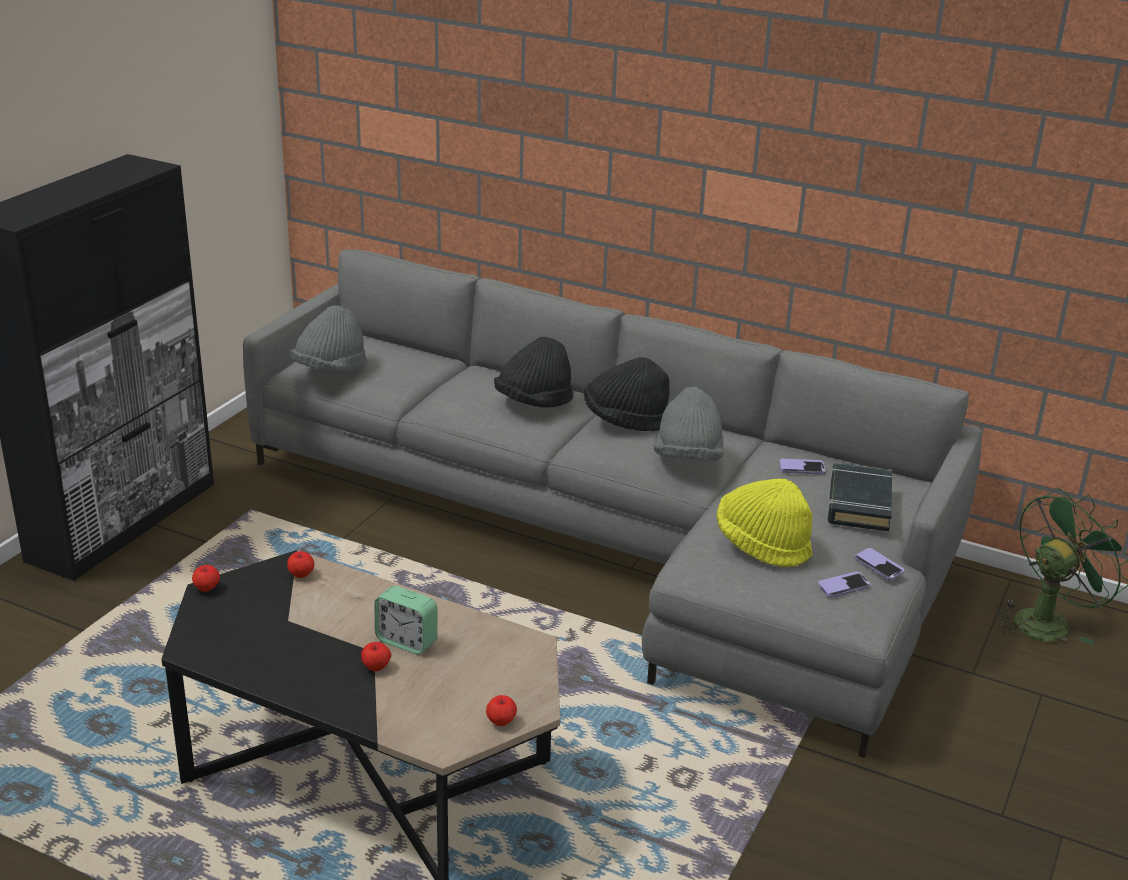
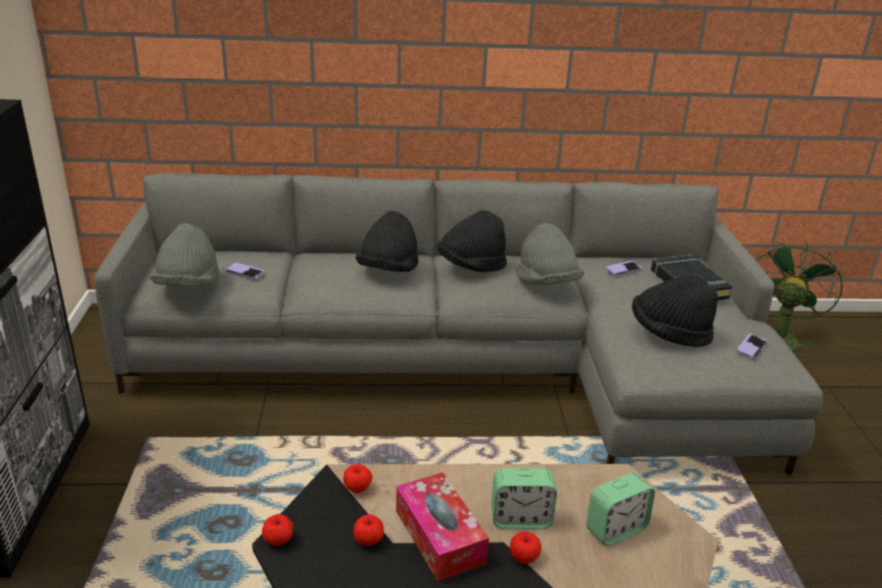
camera: 30 degrees left, 0 degrees up
(327, 629) = (439, 536): none -> tissue box
(478, 677) = (616, 529): none -> alarm clock
(501, 722) = (683, 566): apple -> apple (368, 541)
(762, 545) = (669, 333): yellow hat -> black hat
(879, 565) = (750, 325): phone -> phone (245, 272)

